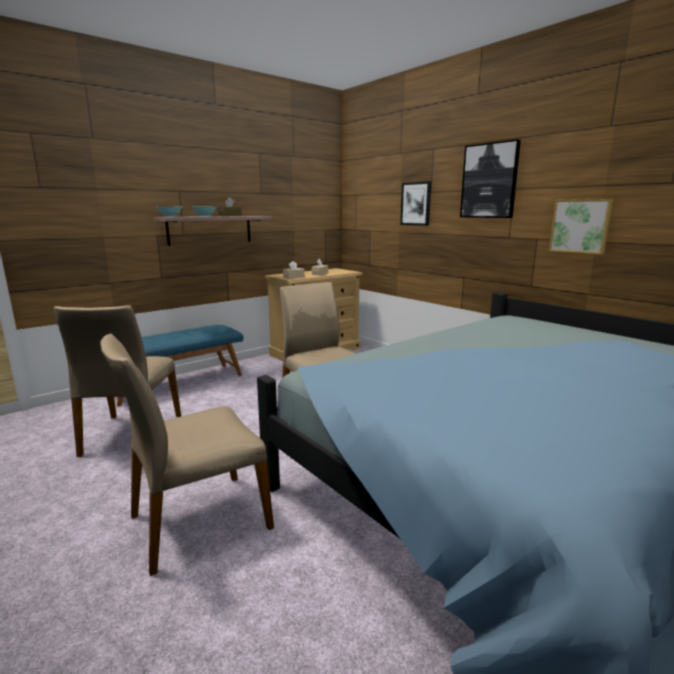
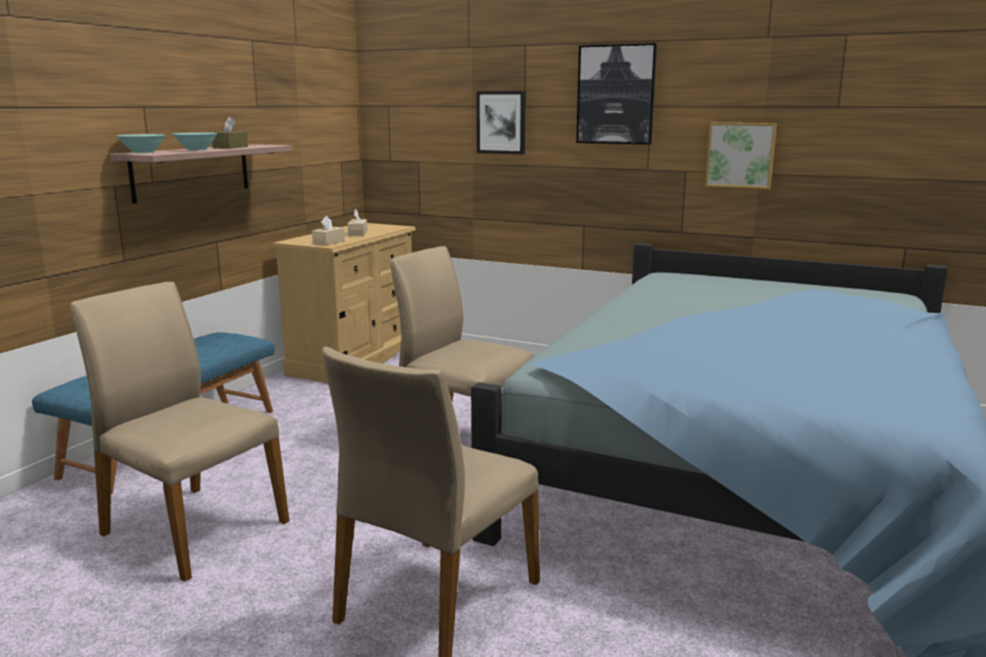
camera: 25 degrees left, 0 degrees up
(131, 435) = (192, 528): beige chair -> beige chair turned 150 degrees clockwise

